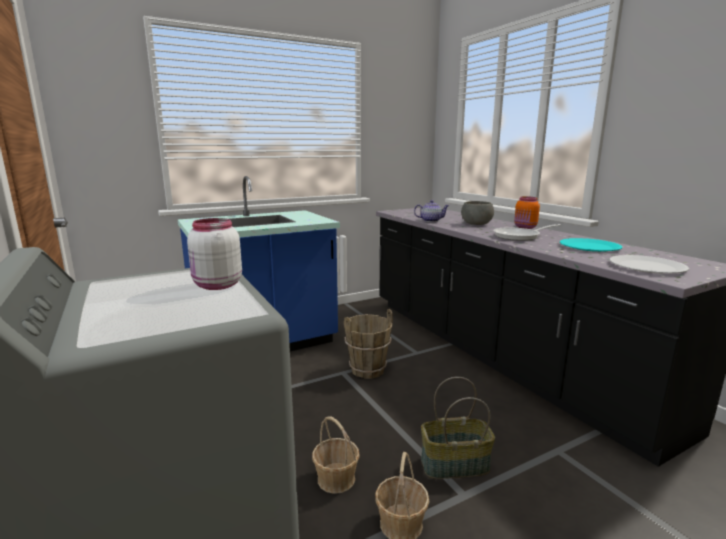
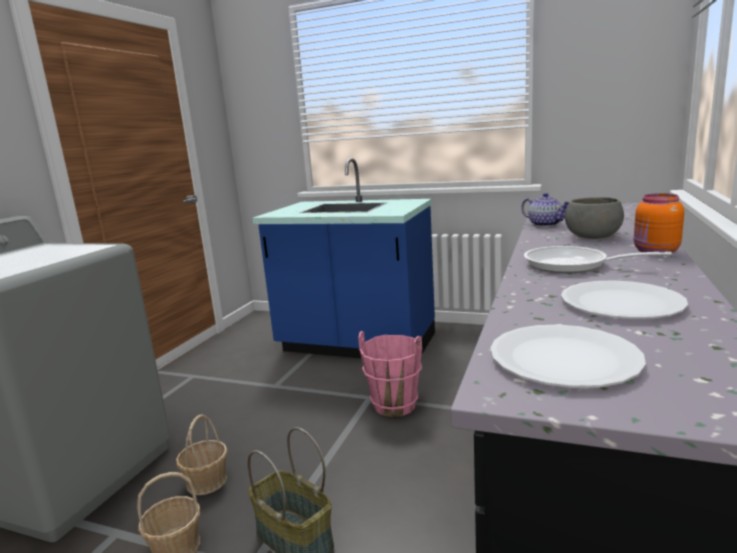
camera: 50 degrees right, 0 degrees up
(216, 285) = (53, 258): white jar -> none
(367, 370) = (394, 405): brown bucket -> pink bucket
(589, 247) = (620, 303): turquoise plate -> white plate

